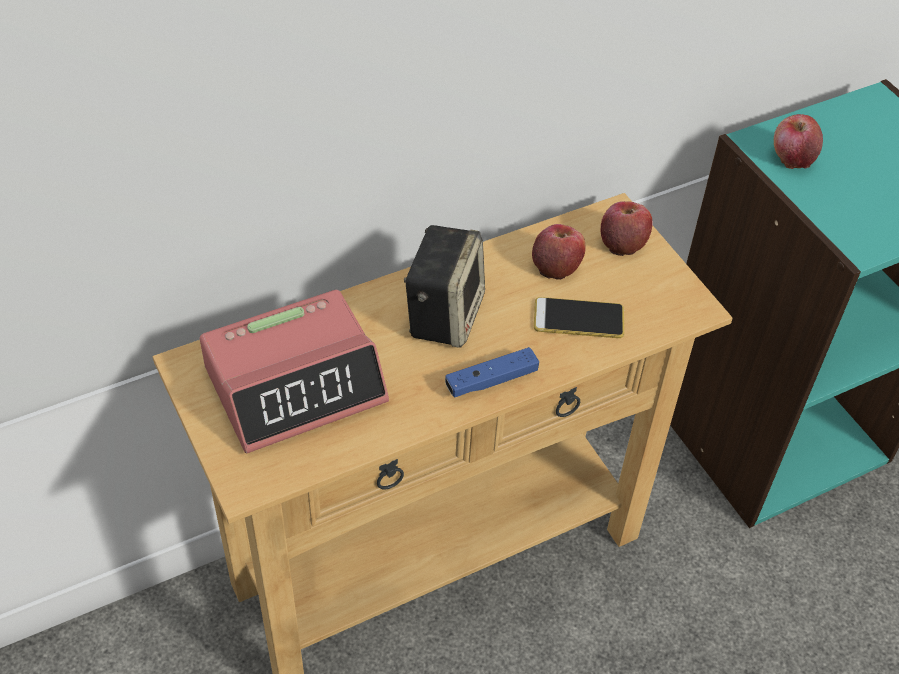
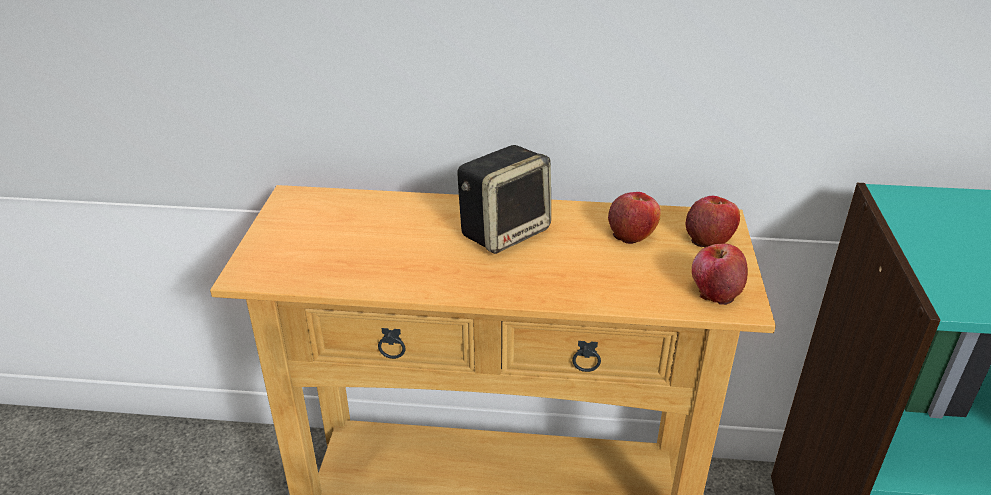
camera: 35 degrees right, 15 degrees down
(296, 384) = (349, 232): alarm clock -> none
(491, 380) = (498, 285): blue game controller -> none
(578, 319) = (618, 273): phone -> none
(792, 157) = (926, 216): apple -> apple (715, 291)

